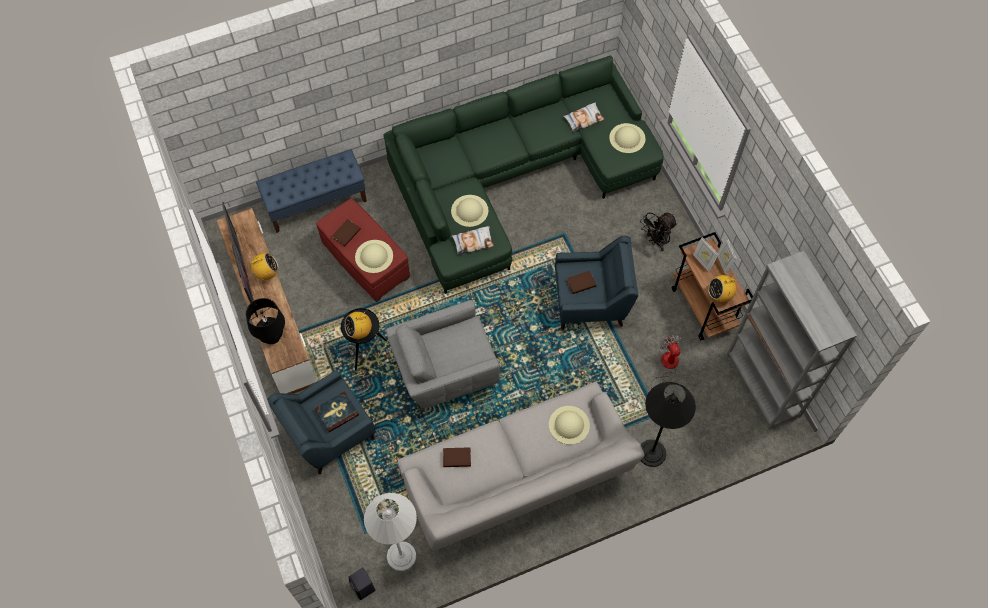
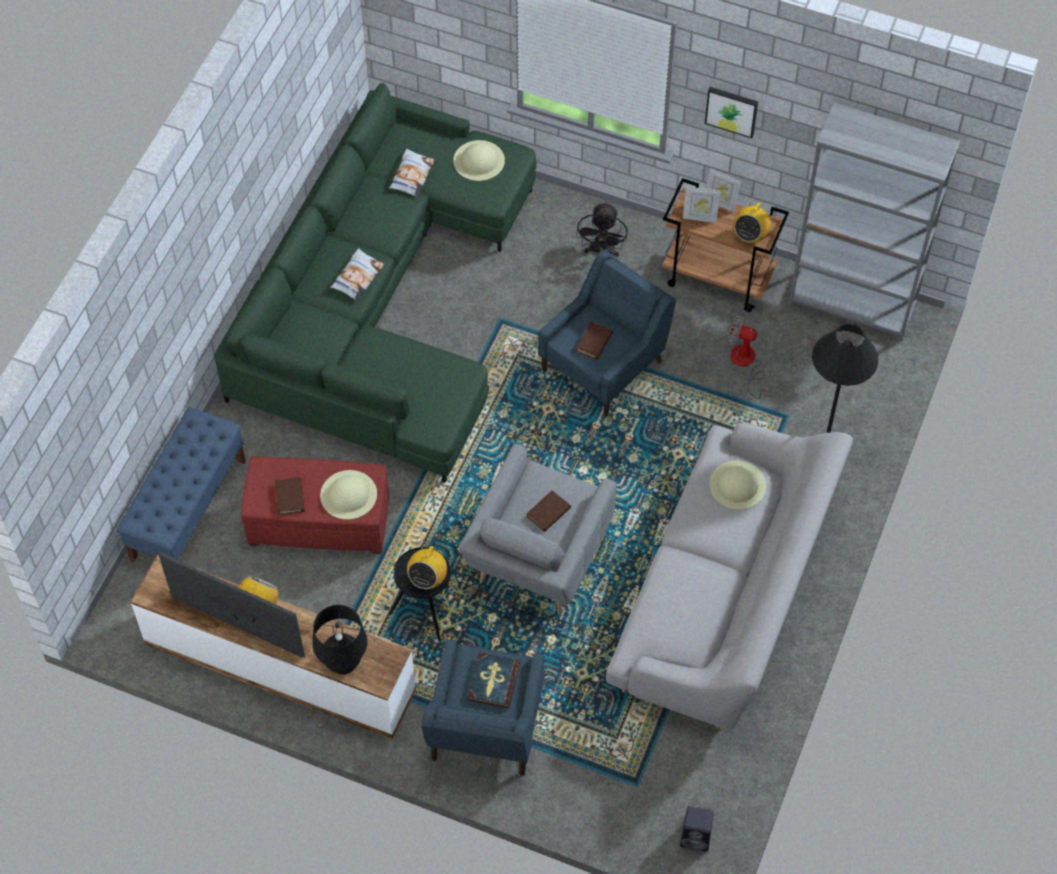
camera: 45 degrees left, 5 degrees down
(401, 556) = (698, 773): white floor lamp -> none
(457, 458) = (667, 612): brown book -> brown book (548, 512)
(469, 210) = (399, 363): beige hat -> none
(473, 241) = (439, 391): pillow -> pillow (357, 277)
(757, 211) = (732, 110): none -> picture

